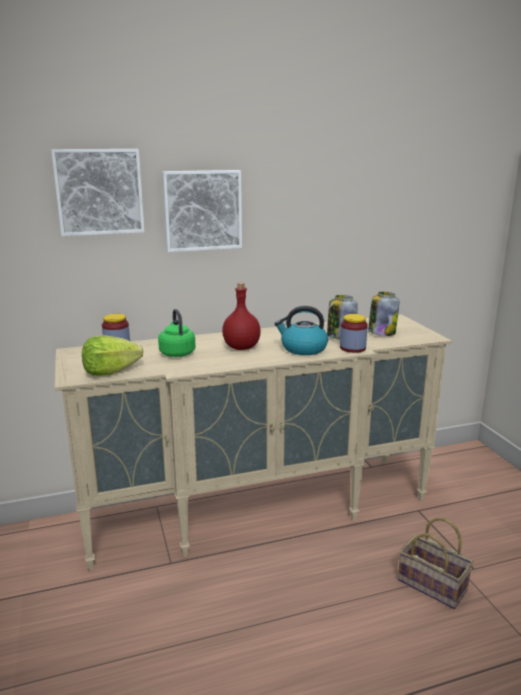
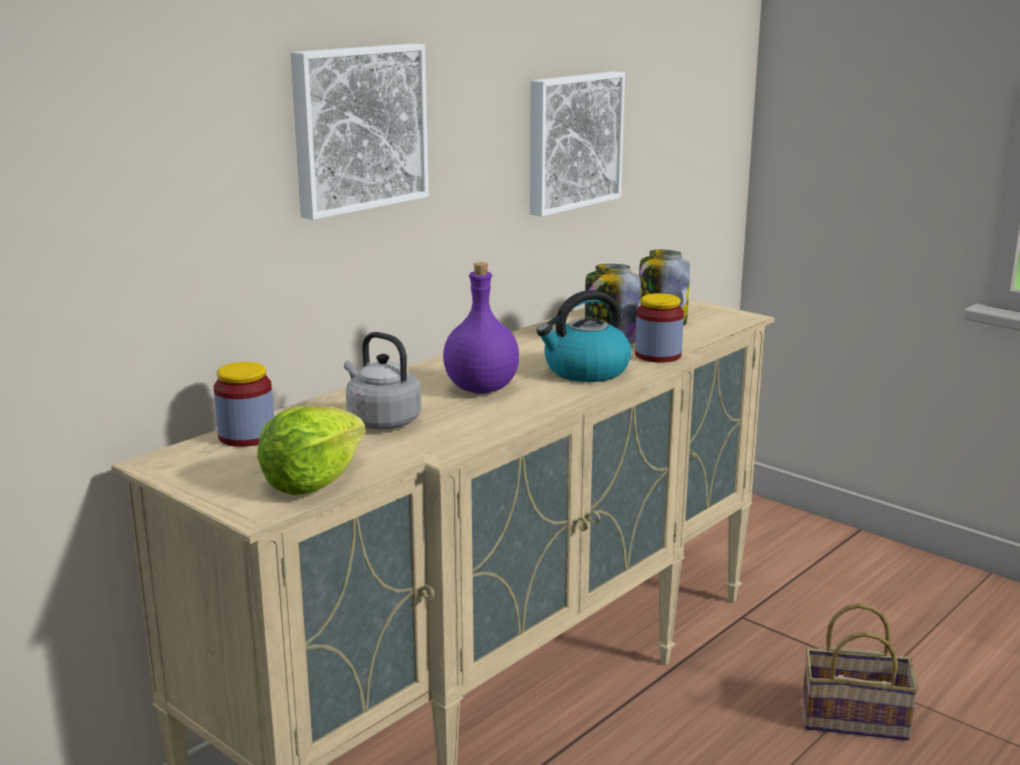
camera: 30 degrees left, 0 degrees up
(99, 191) = (180, 103): picture -> picture (572, 141)
(177, 353) = (381, 421): green kettle -> grey kettle
(241, 348) = (482, 389): red bottle -> purple bottle

